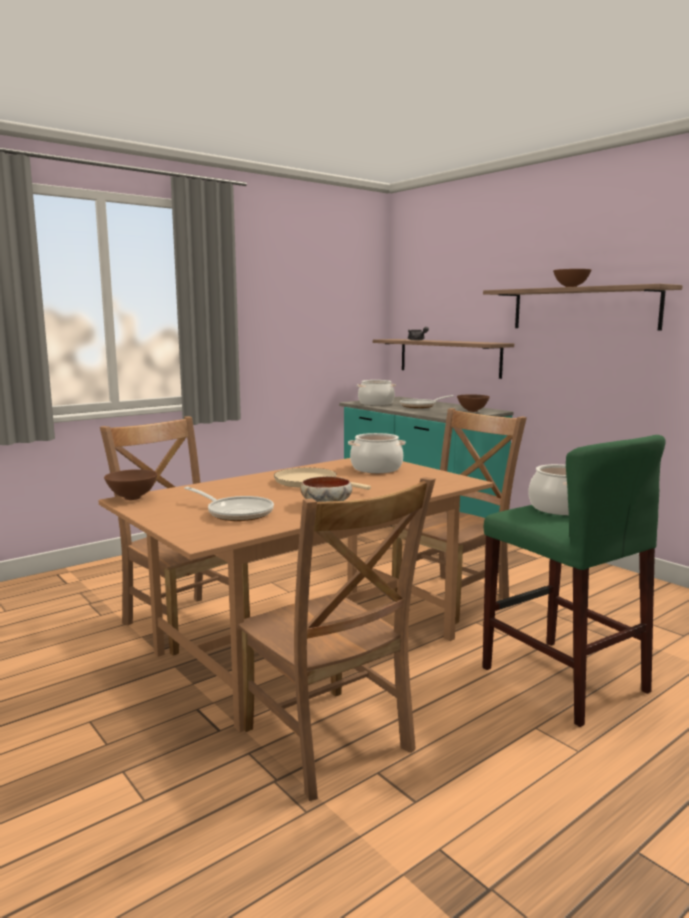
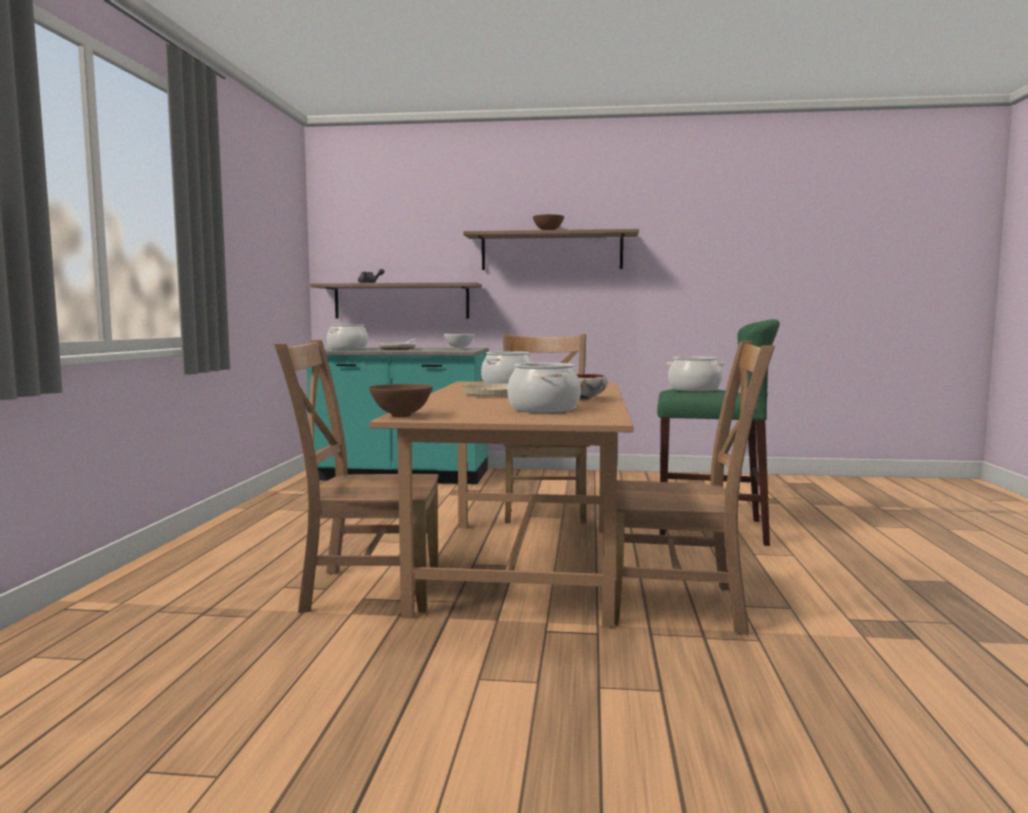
camera: 45 degrees left, 5 degrees down
(236, 513) = (543, 409): frying pan -> cooking pot
(472, 411) = (459, 348): brown bowl -> white bowl

